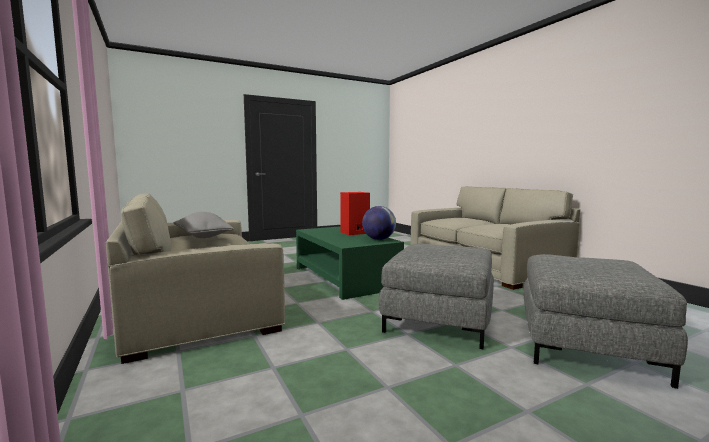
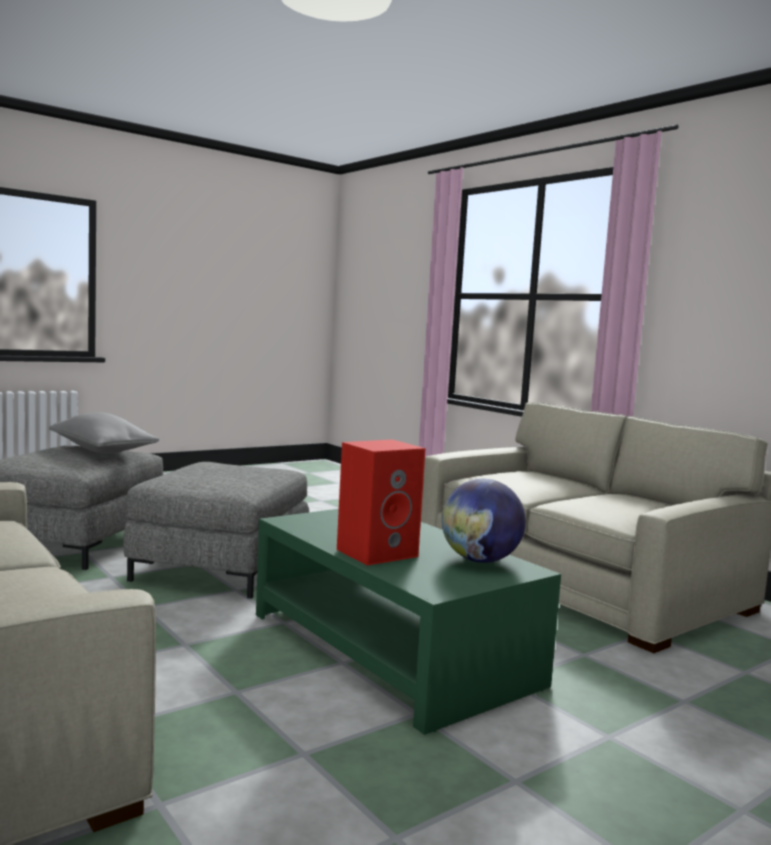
camera: 170 degrees right, 0 degrees up
(202, 237) = (628, 504): grey pillow -> grey pillow (102, 451)
(378, 239) = (311, 525): globe -> globe (480, 560)

